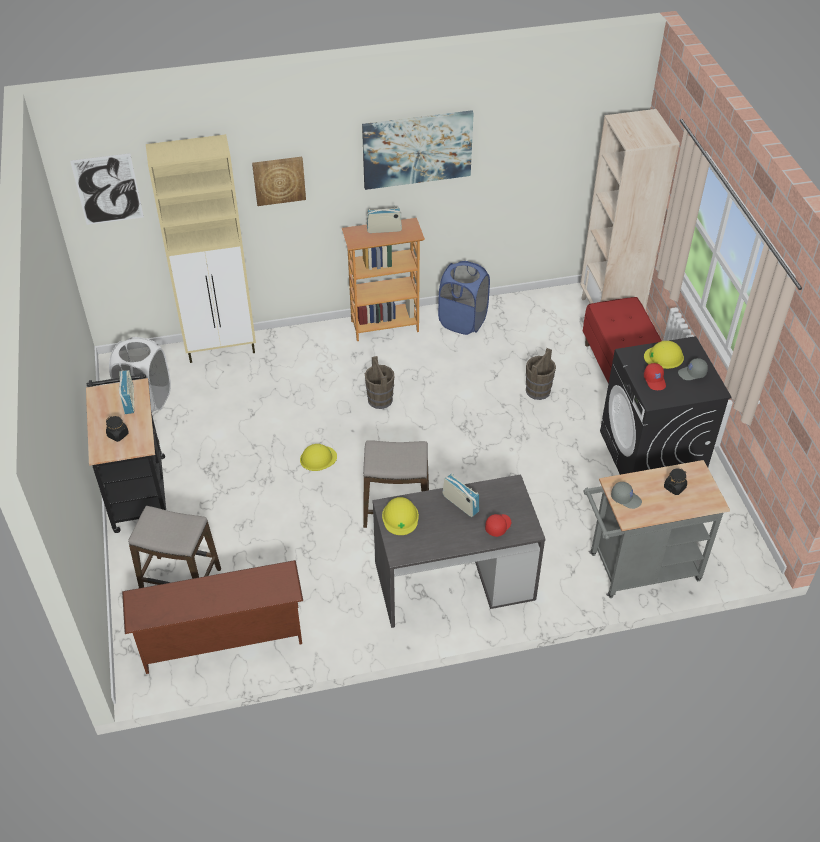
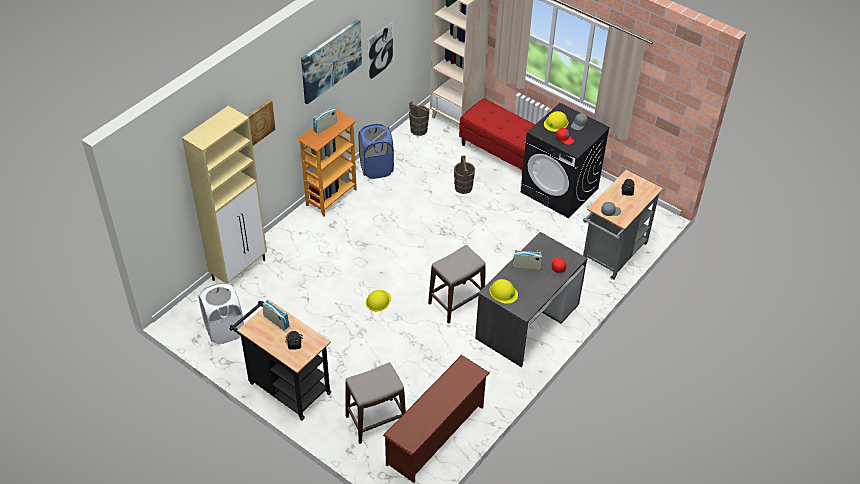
camera: 40 degrees left, 0 degrees up
(107, 189) = (158, 185): picture -> picture (380, 51)
(380, 400) = (377, 244): brown bucket -> brown bucket (419, 130)

